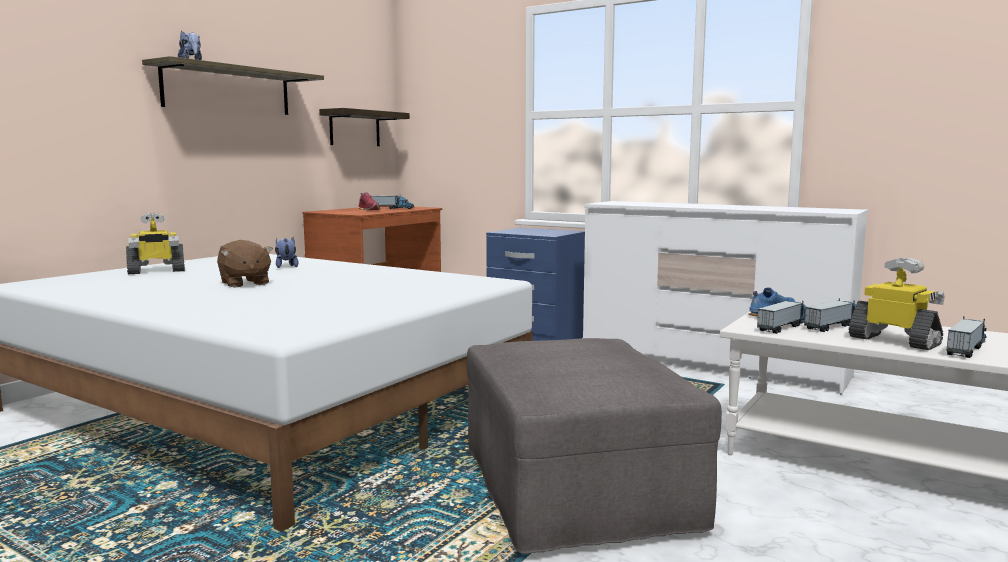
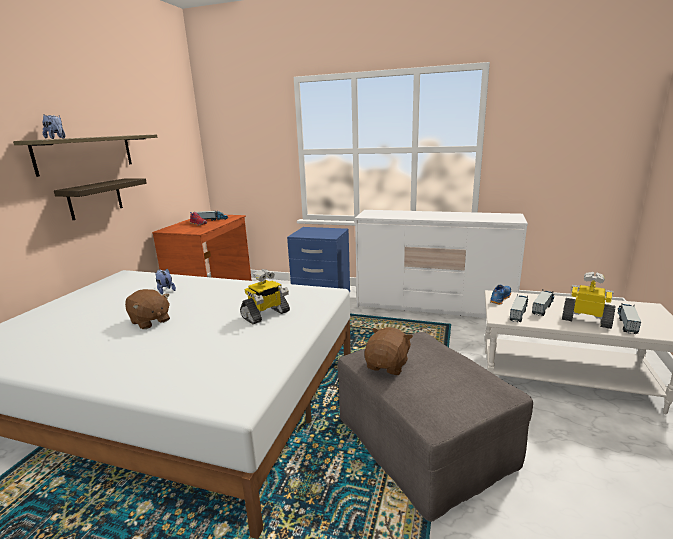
camera: 15 degrees left, 10 degrees up
(156, 271) = (65, 311): toy robot -> toy robot (266, 315)
(354, 128) = (177, 165): shelf -> shelf (95, 199)
(525, 350) = (388, 365): none -> brown plush toy

